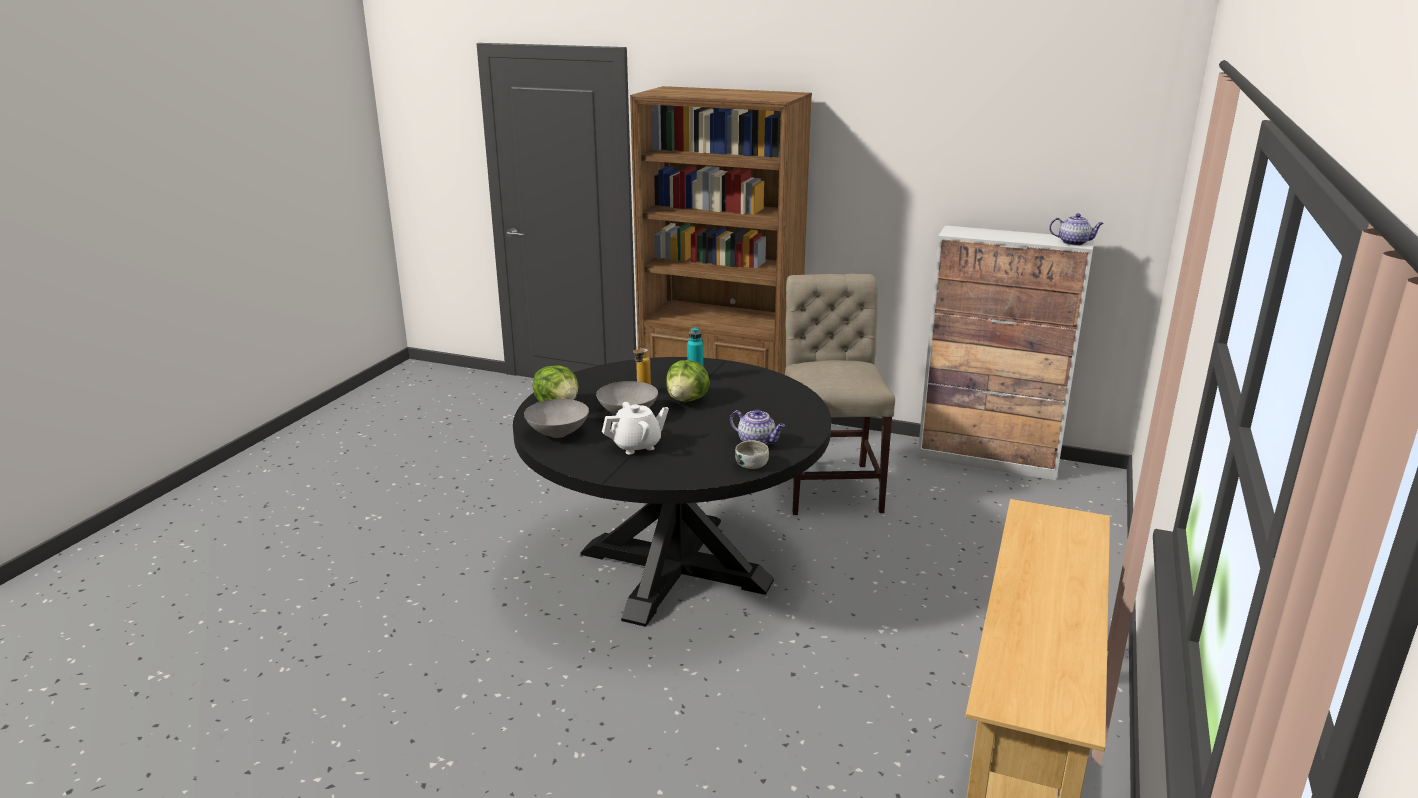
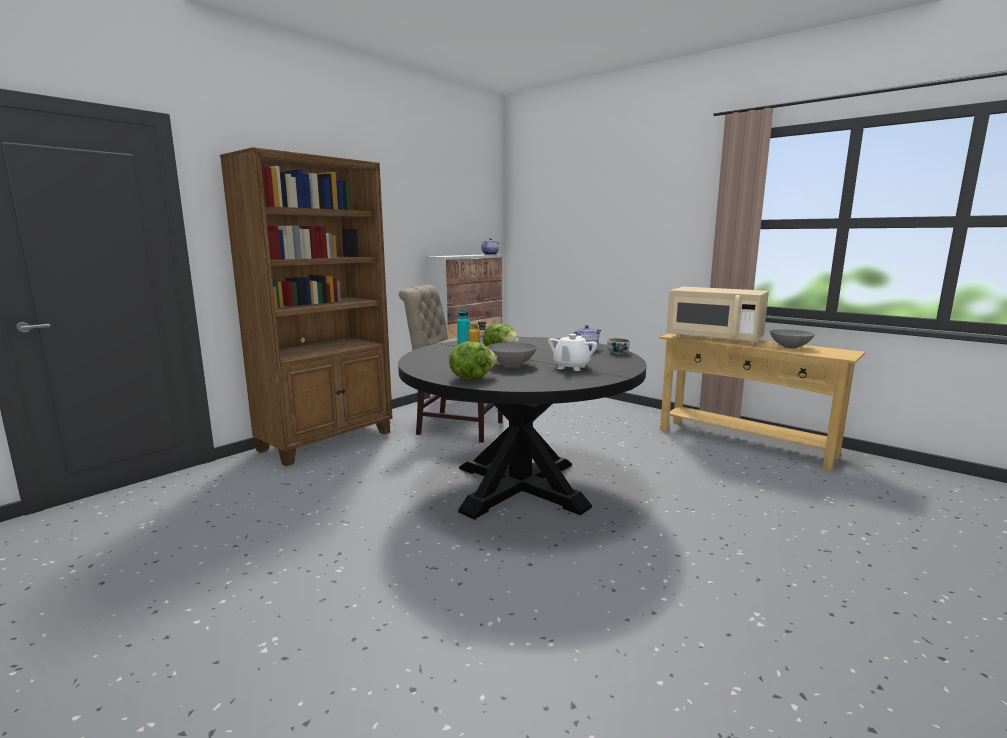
camera: 70 degrees left, 10 degrees down
(556, 433) = (530, 381): grey bowl -> grey bowl (790, 347)
(636, 446) = (571, 367): white teapot -> white teapot turned 150 degrees counterclockwise
(1046, 553) = (714, 338): none -> beige microwave

